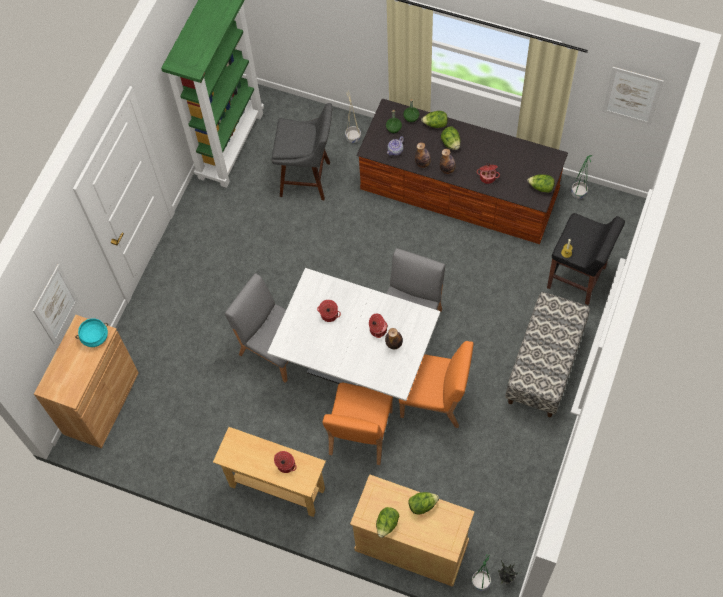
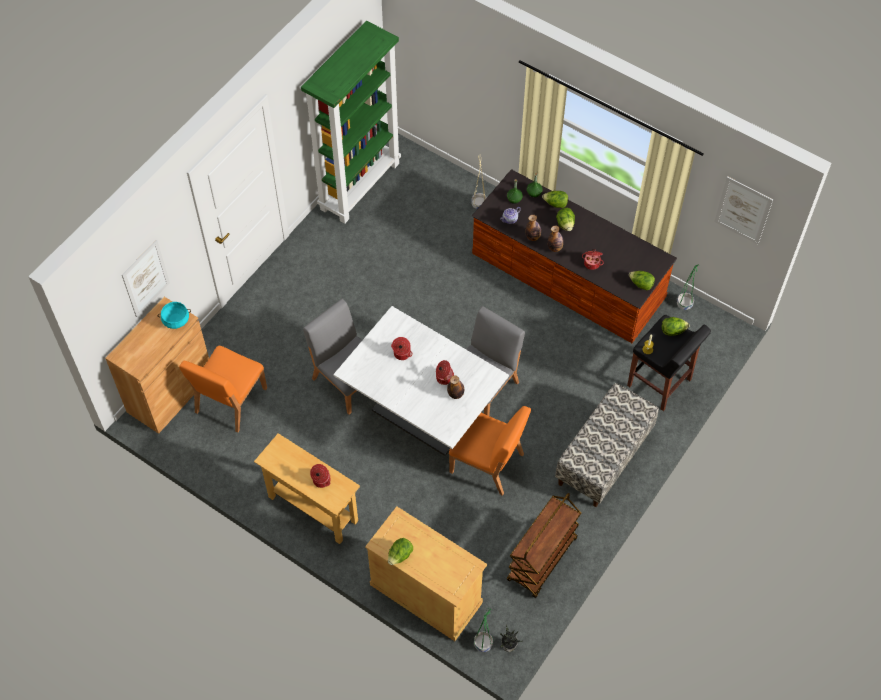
camera: 10 degrees right, 5 degrees down
(308, 179) = (424, 233): grey stool -> none
(360, 433) = (406, 478): orange chair -> orange chair (230, 401)
(422, 505) = (439, 546): lettuce -> lettuce (673, 331)
(514, 483) = (542, 560): none -> brown cart

